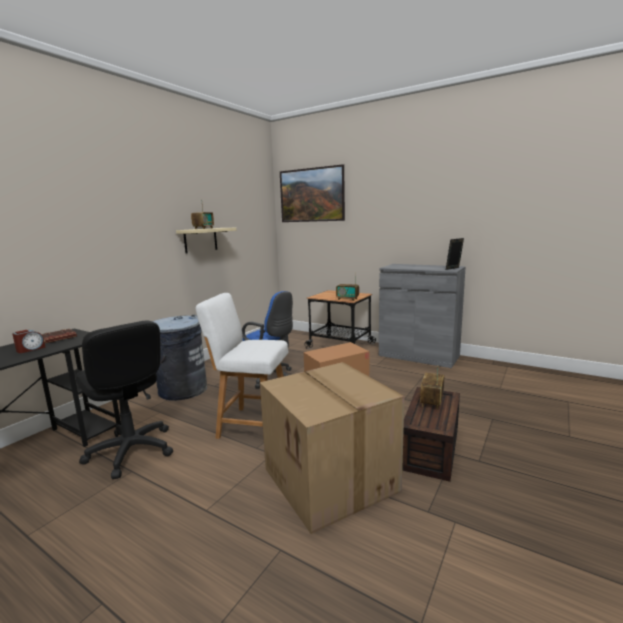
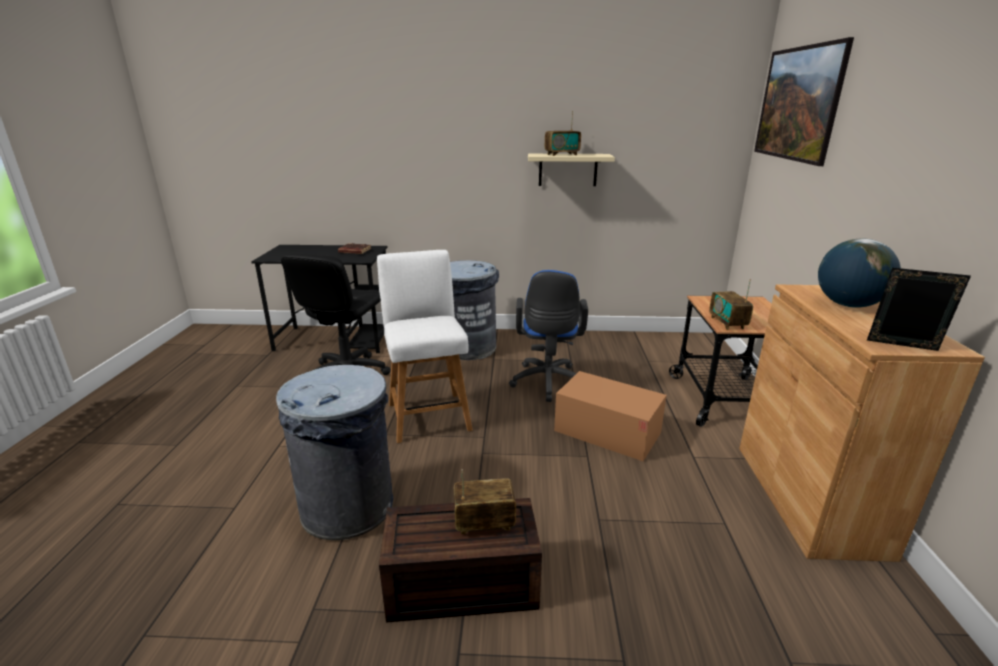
camera: 60 degrees right, 10 degrees up
(30, 349) = (324, 254): alarm clock -> none
(332, 480) = (348, 507): cardboard box -> grey trash can
(412, 266) = (848, 305): none -> globe
(418, 356) = (808, 497): grey cabinet -> brown cabinet

